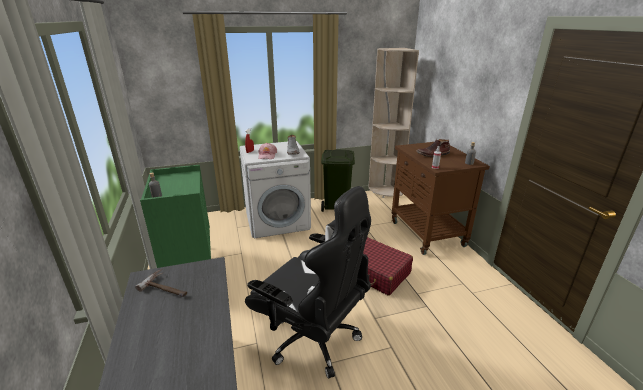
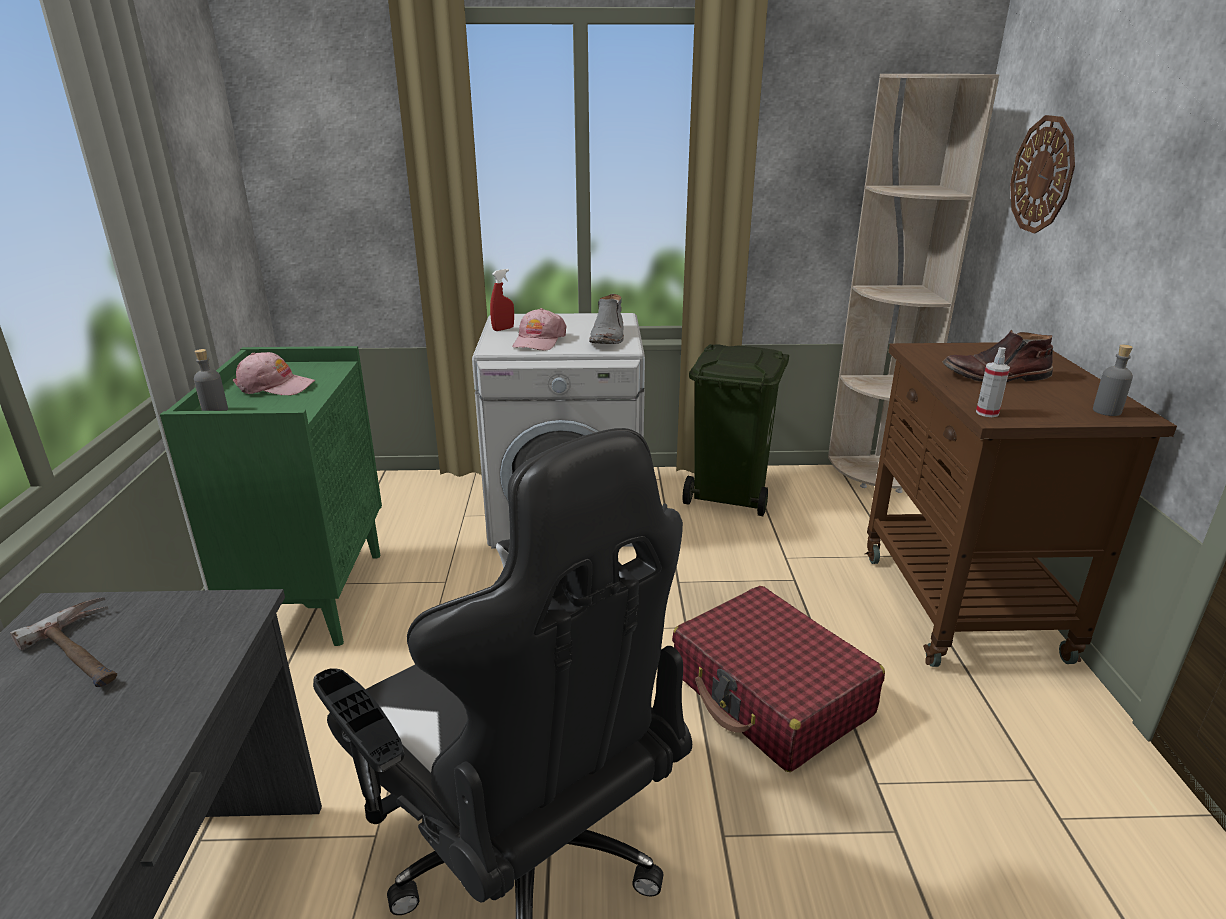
camera: 15 degrees right, 0 degrees up
(173, 184) = (275, 386): none -> pink cap
(436, 84) = (1042, 175): none -> wall clock

